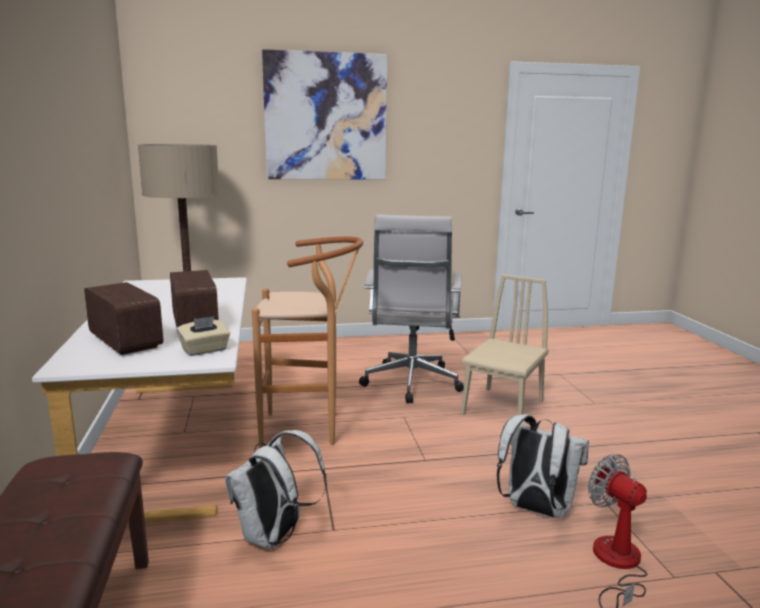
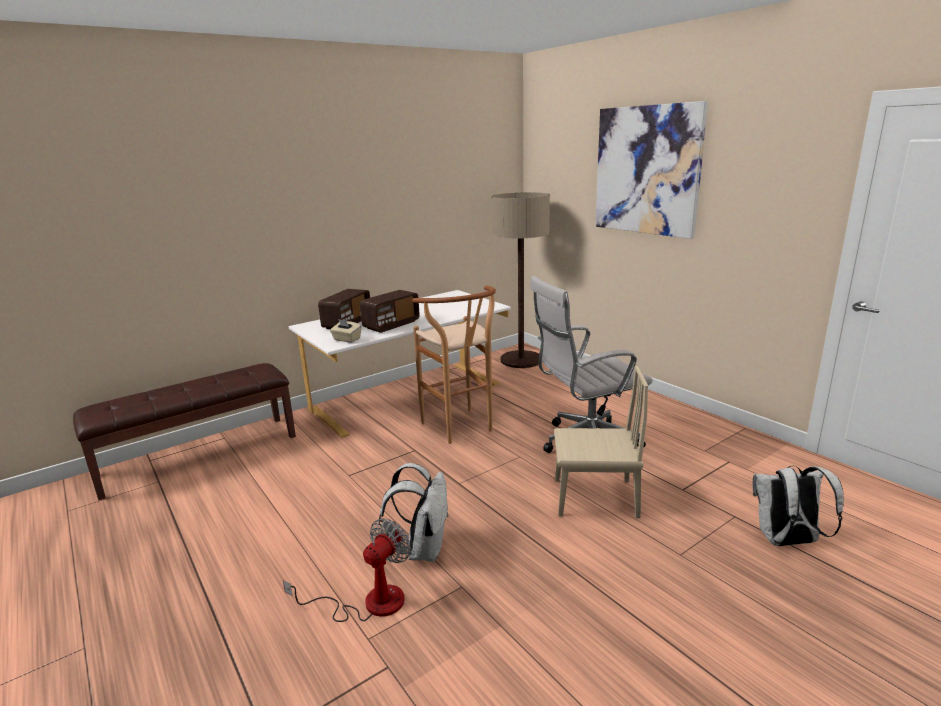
camera: 65 degrees right, 5 degrees up
(274, 537) = (332, 460): white backpack -> white backpack (786, 541)

